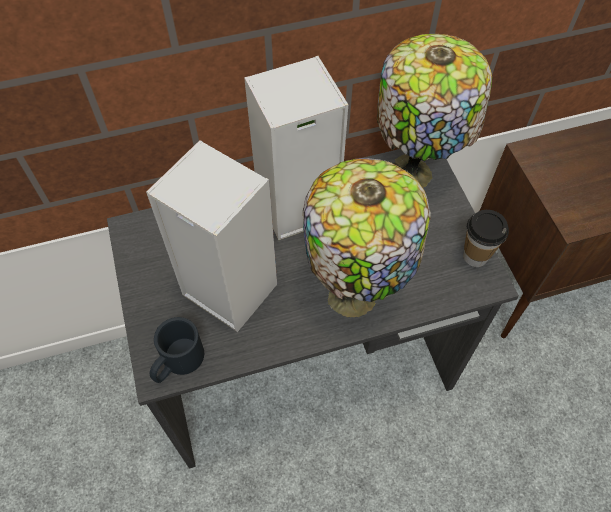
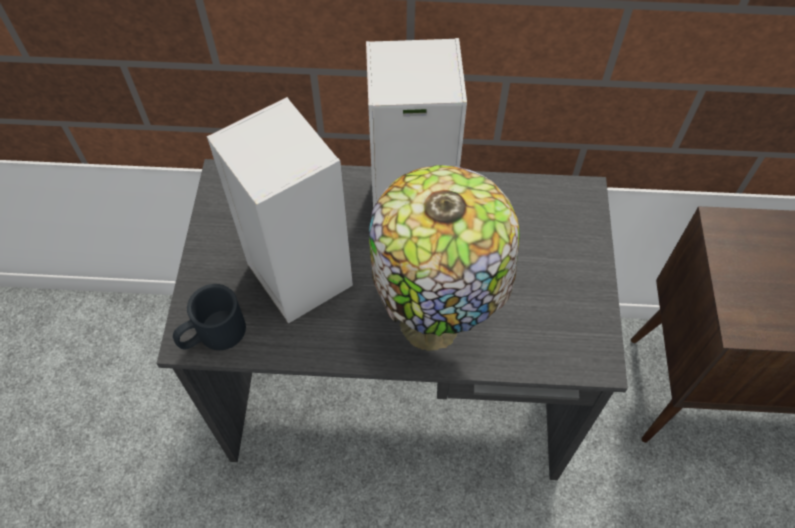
camera: 20 degrees right, 0 degrees up
(414, 172) = (562, 207): table lamp -> none
(475, 256) = (593, 326): cup -> none

